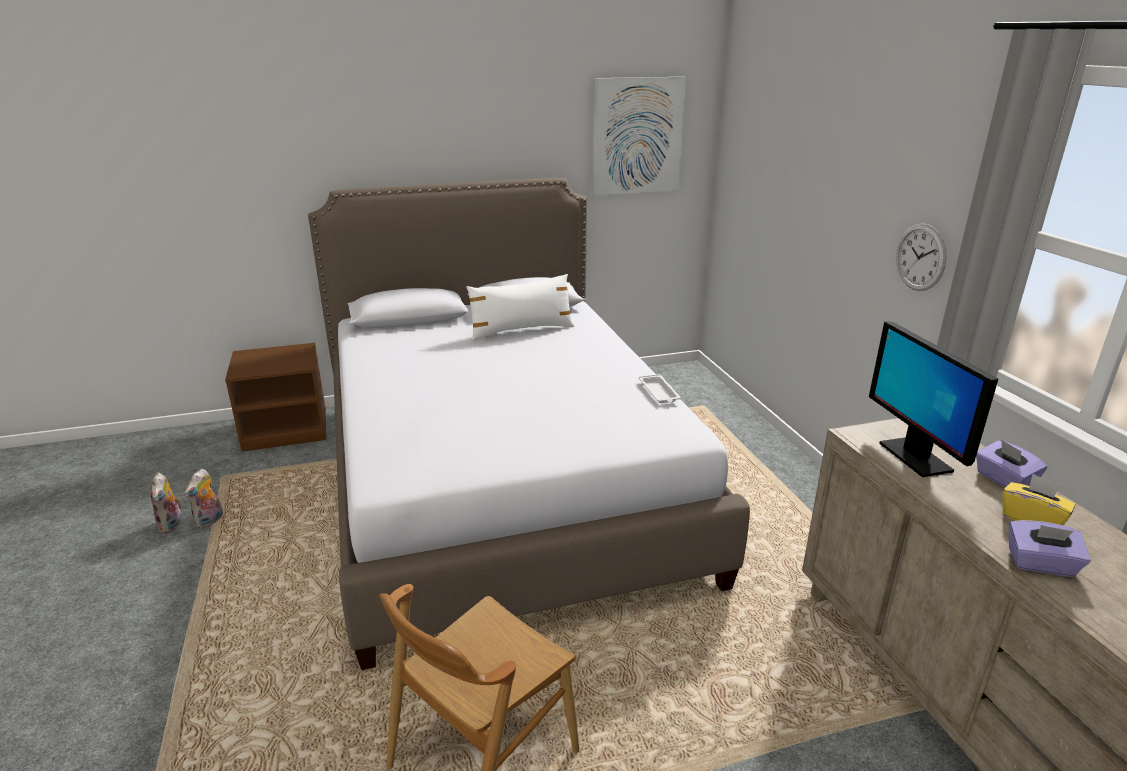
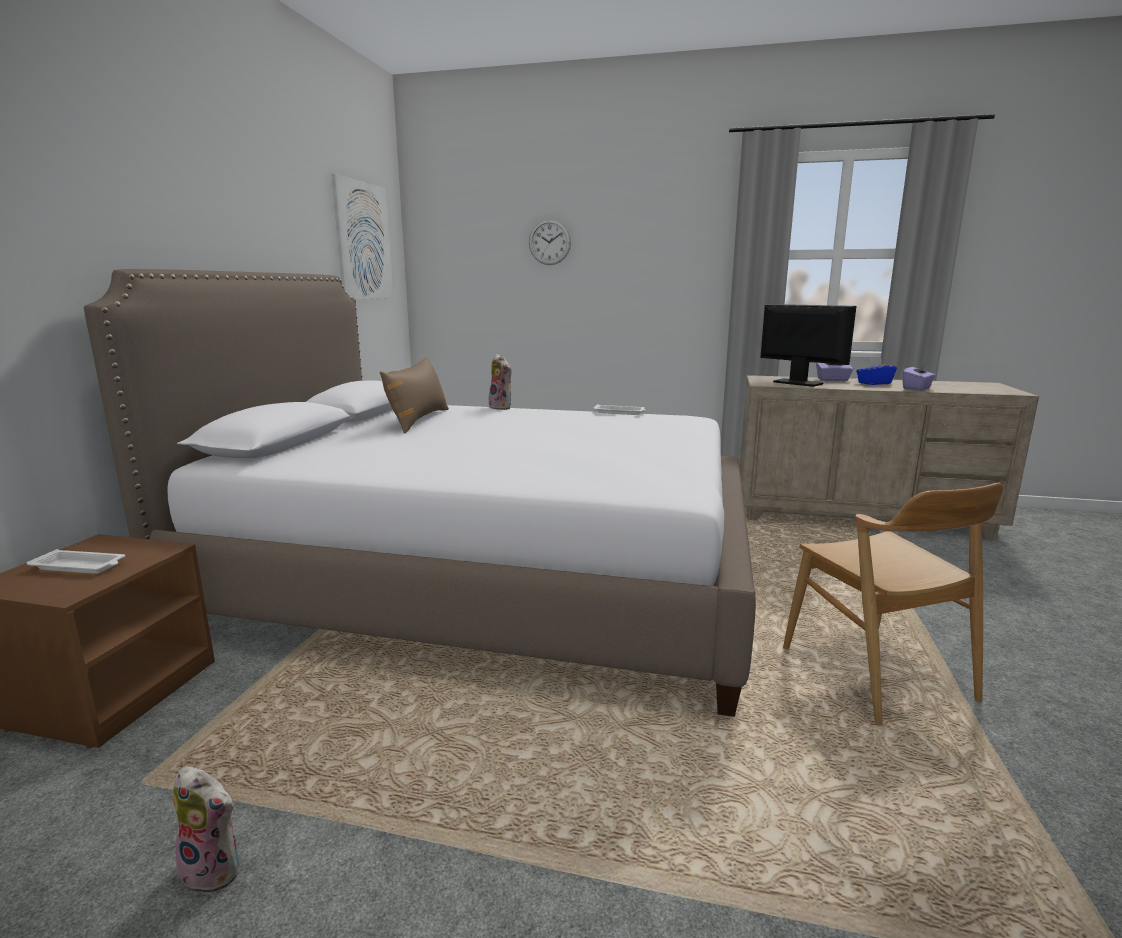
camera: 60 degrees left, 10 degrees down
(210, 521) = (271, 814): plush toy -> plush toy (502, 407)
(270, 359) = (80, 566): none -> white tray
(521, 330) = (418, 420): white pillow -> brown pillow
(914, 457) = (798, 383): monitor -> monitor turned 150 degrees counterclockwise
(920, 257) = (683, 289): wall clock -> wall clock (549, 242)
(1032, 519) = (874, 383): yellow tissue box -> blue tissue box

